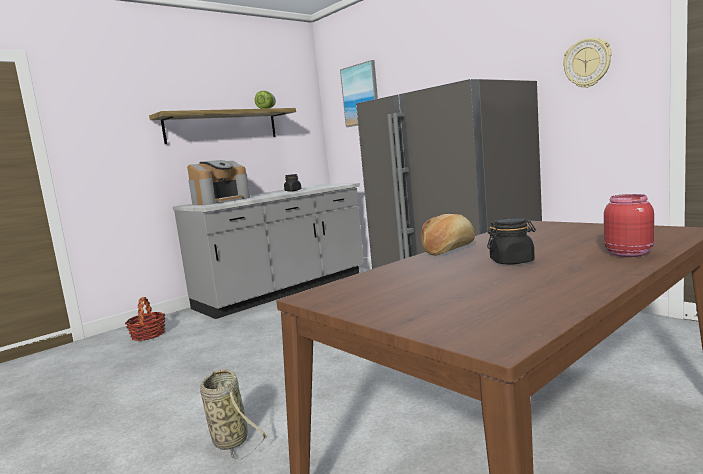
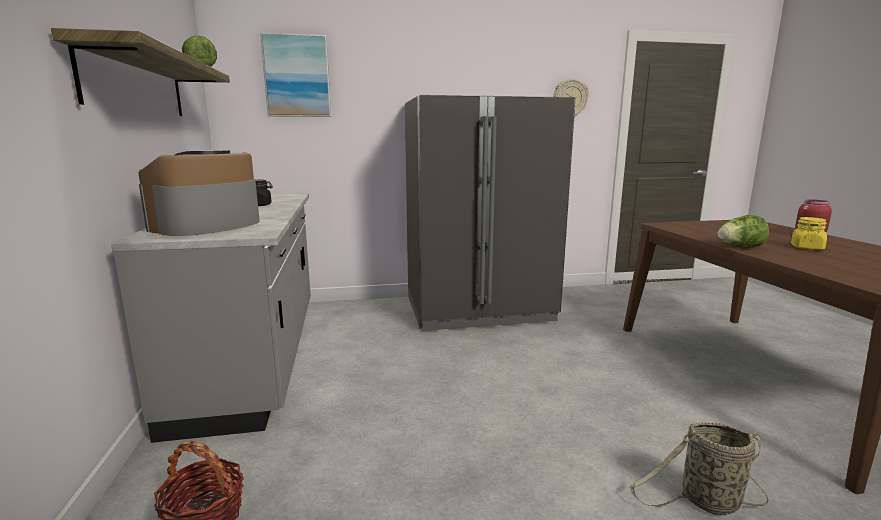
camera: 60 degrees left, 5 degrees up
(221, 201) = (208, 226): coffee machine -> coffee machine turned 135 degrees counterclockwise
(448, 250) = (739, 247): bread -> lettuce
(512, 261) = (806, 247): black jar -> yellow jar

